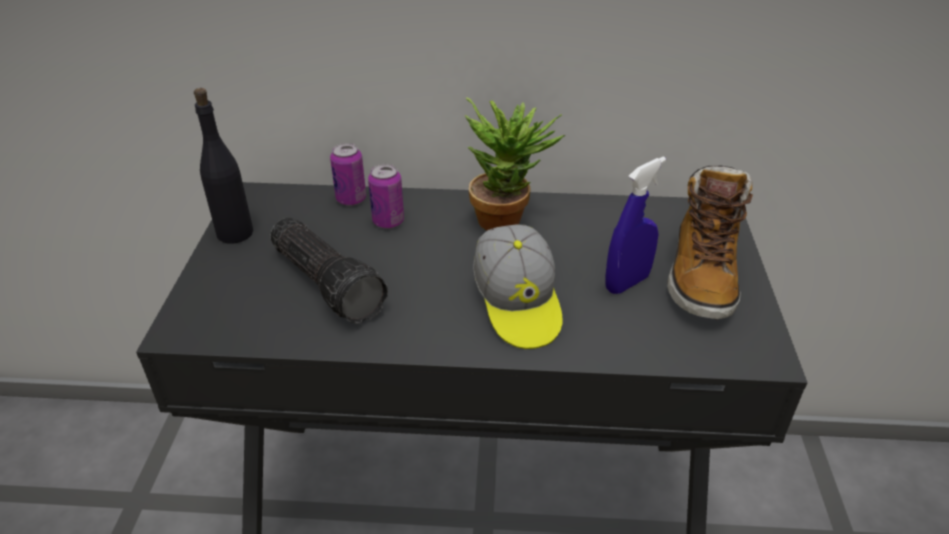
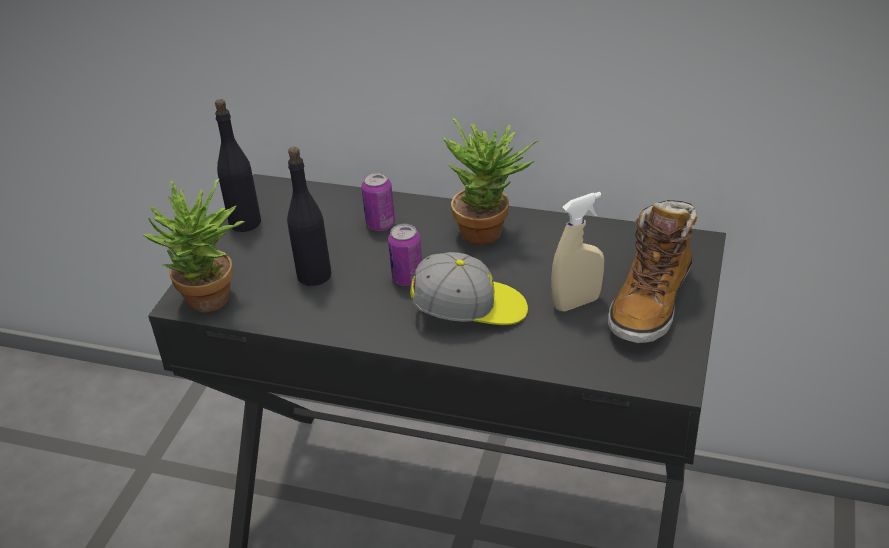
camera: 15 degrees right, 0 degrees up
(214, 329) = (211, 304): none -> potted plant
(329, 282) = (314, 275): flashlight -> black bottle
(351, 199) = (353, 200): can -> can (407, 278)
(517, 304) = (470, 311): cap -> cap turned 90 degrees counterclockwise
(627, 283) = (576, 303): blue spray bottle -> beige spray bottle

